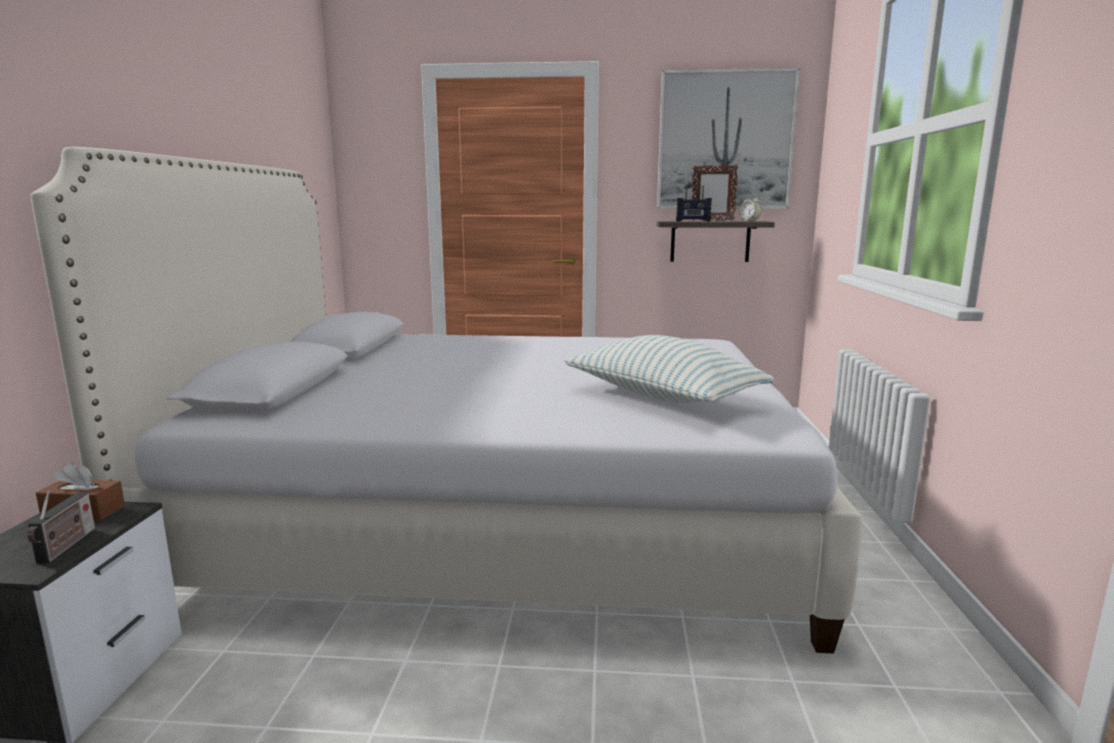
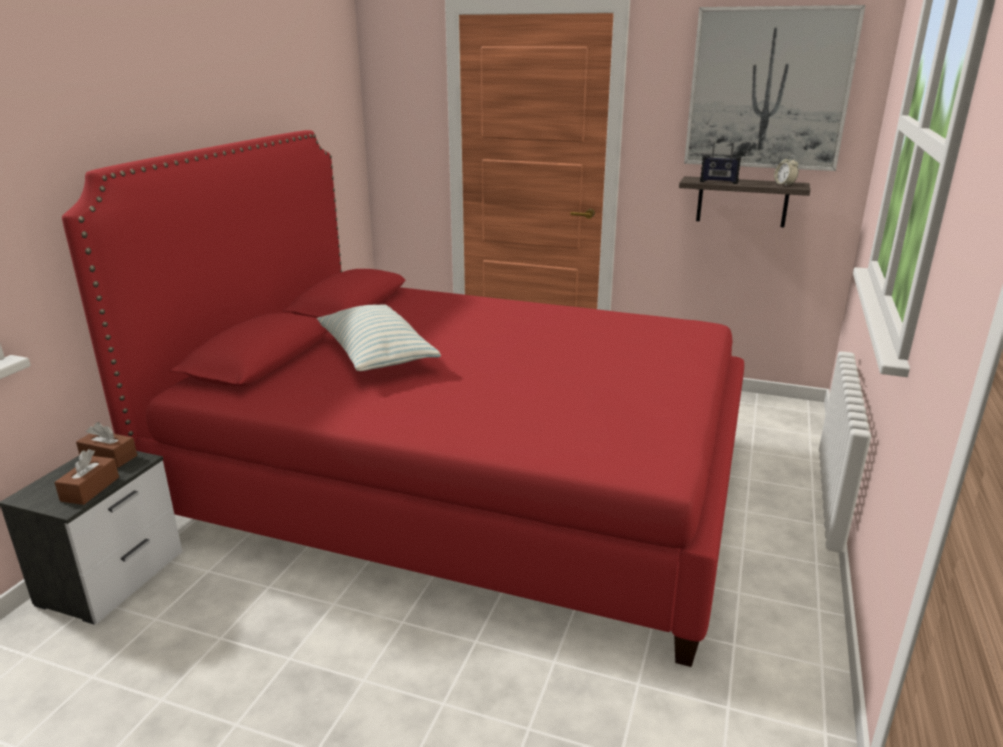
camera: 15 degrees right, 10 degrees up
(65, 547) = (90, 489): radio -> brown tissue box
(500, 518) = (462, 482): white bed -> red bed
(662, 396) = (581, 409): pillow -> pillow (376, 356)
(712, 221) = (744, 180): picture frame -> none

